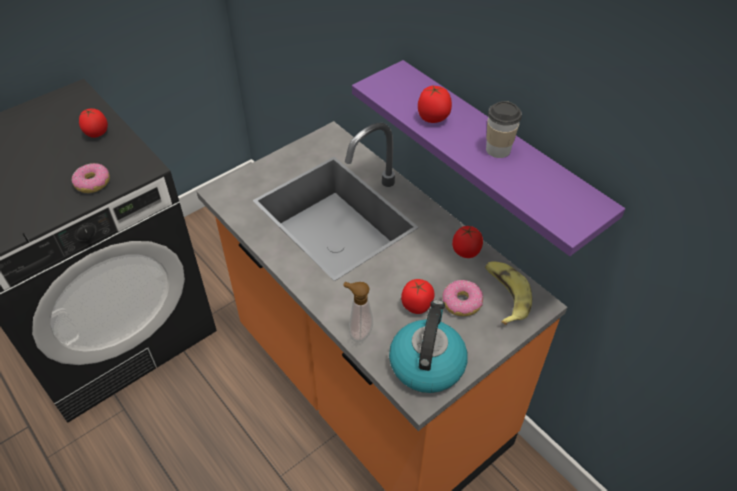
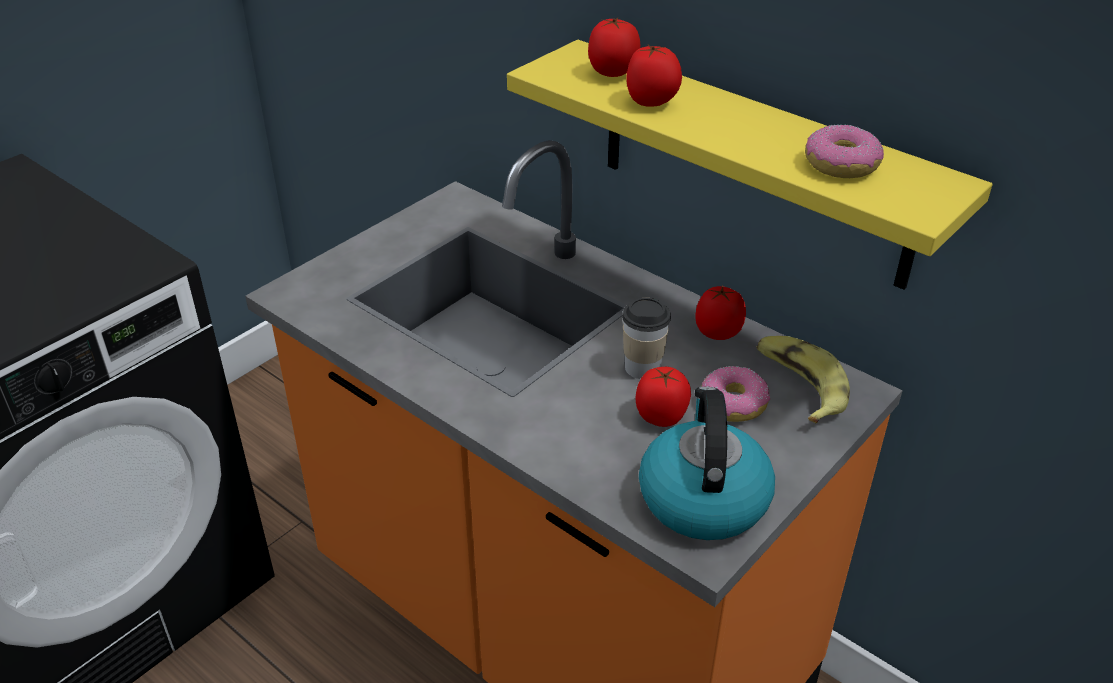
camera: 10 degrees left, 10 degrees down
(93, 183) = (61, 294): donut -> donut (841, 164)
(97, 134) = (57, 226): tomato -> tomato (613, 73)
(358, 332) = (574, 466): soap dispenser -> none
(496, 158) = (753, 164): purple shelf -> yellow shelf
(498, 150) = (768, 131): cup -> cup (642, 368)

